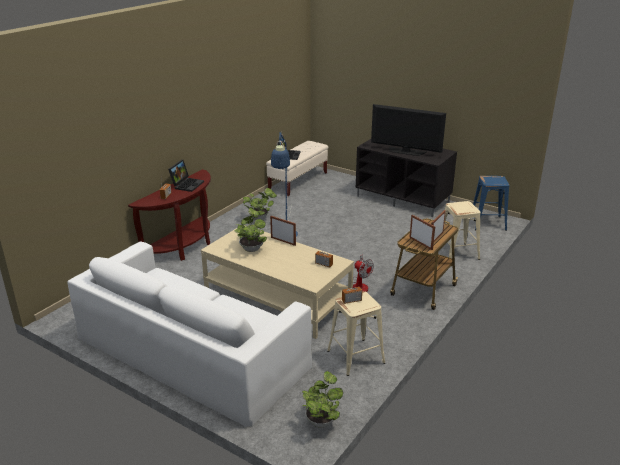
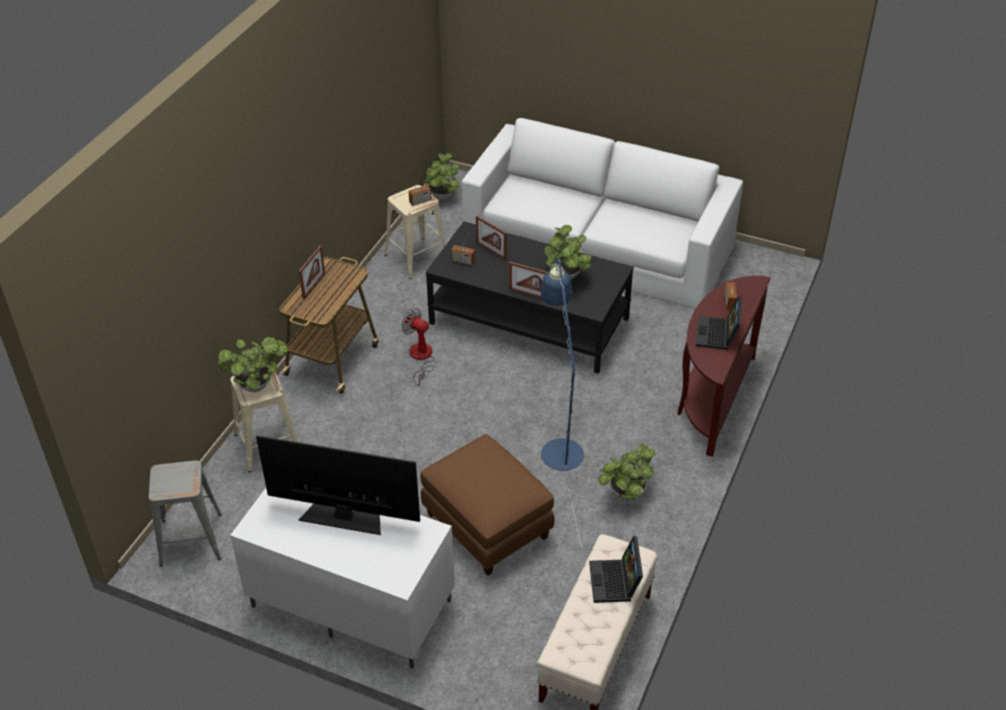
camera: 170 degrees right, 15 degrees up
(277, 298) = (529, 321): beige coffee table -> black coffee table
(335, 214) = (486, 526): none -> brown ottoman
(403, 199) = (349, 604): black tv stand -> white tv stand
(421, 243) = (336, 272): picture frame -> picture frame (491, 250)
(462, 207) = (258, 385): none -> potted plant
(488, 223) = (191, 538): blue stool -> grey stool

